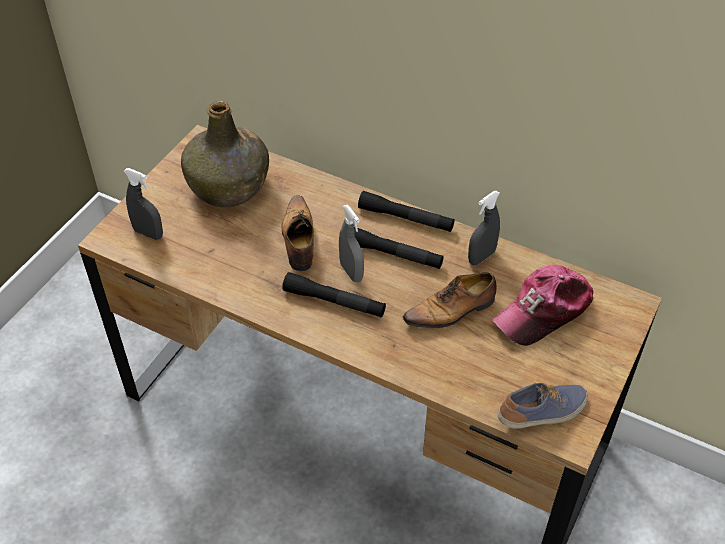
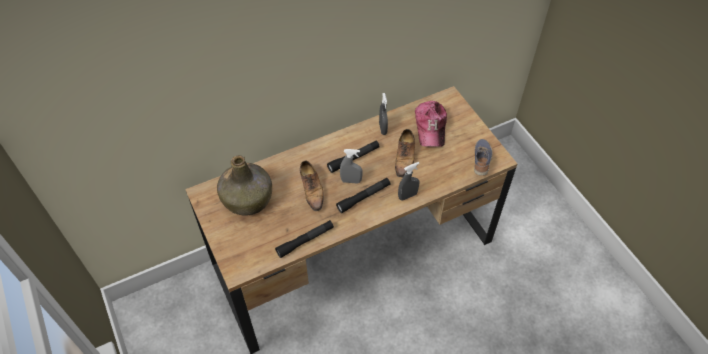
camera: 55 degrees left, 5 degrees up
(148, 233) = (250, 251): grey spray bottle -> grey spray bottle (407, 196)
(299, 239) = (312, 189): shoe -> shoe turned 135 degrees counterclockwise
(405, 218) = (335, 141): black flashlight -> black flashlight (305, 241)

